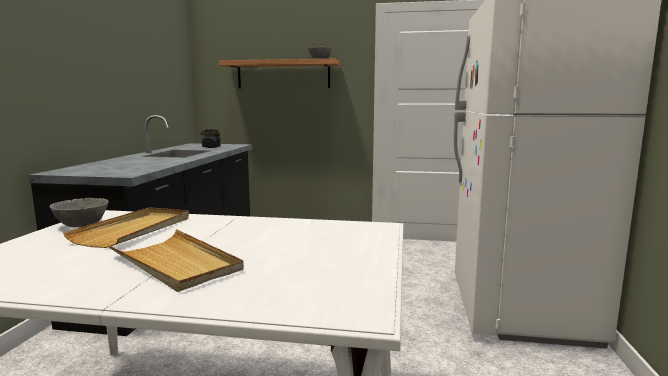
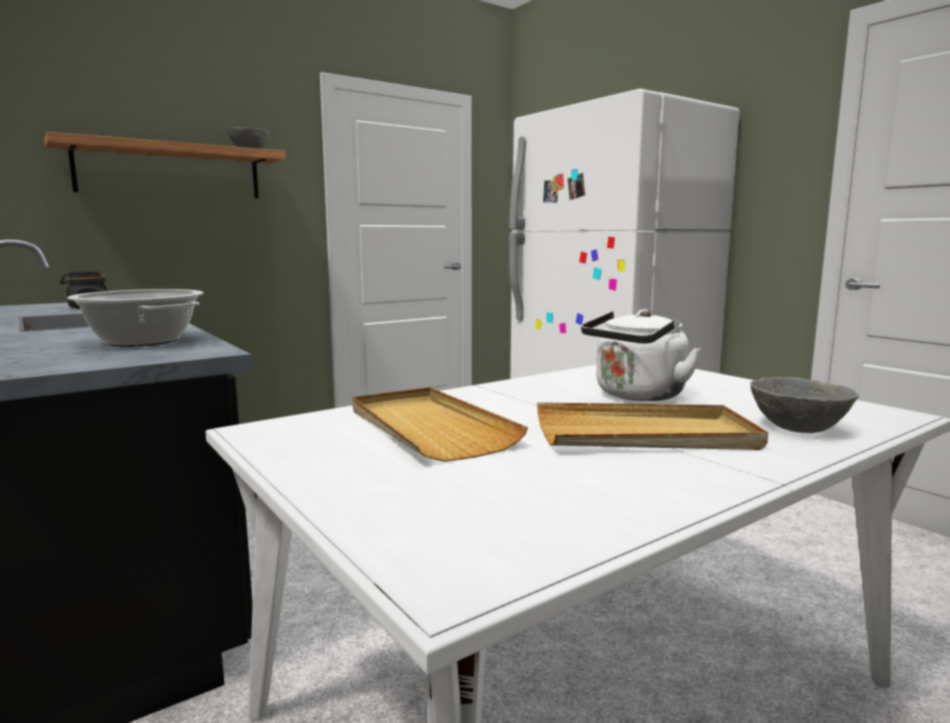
camera: 45 degrees left, 0 degrees up
(82, 225) = (312, 446): grey bowl -> grey bowl (798, 428)
(139, 166) = (144, 341): none -> cooking pot
(275, 244) = (636, 396): none -> white kettle

